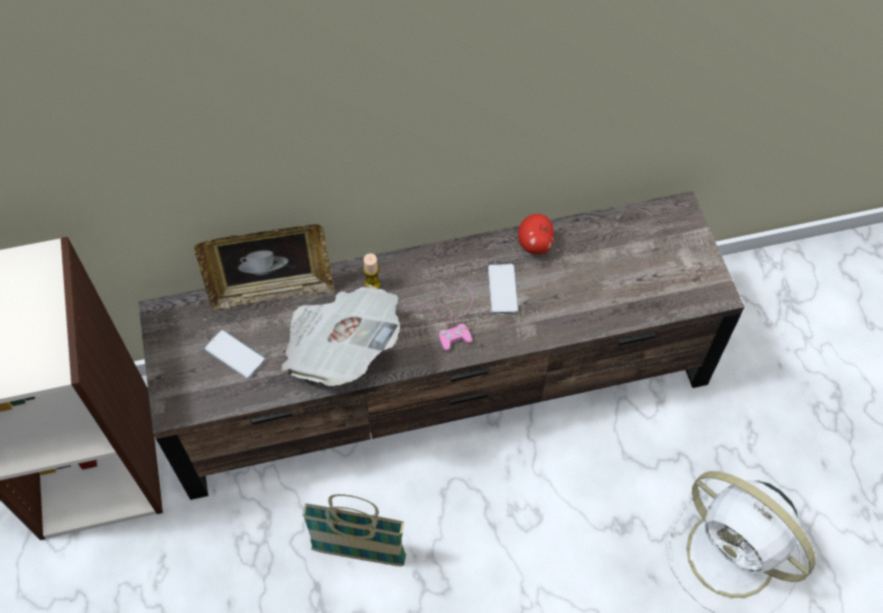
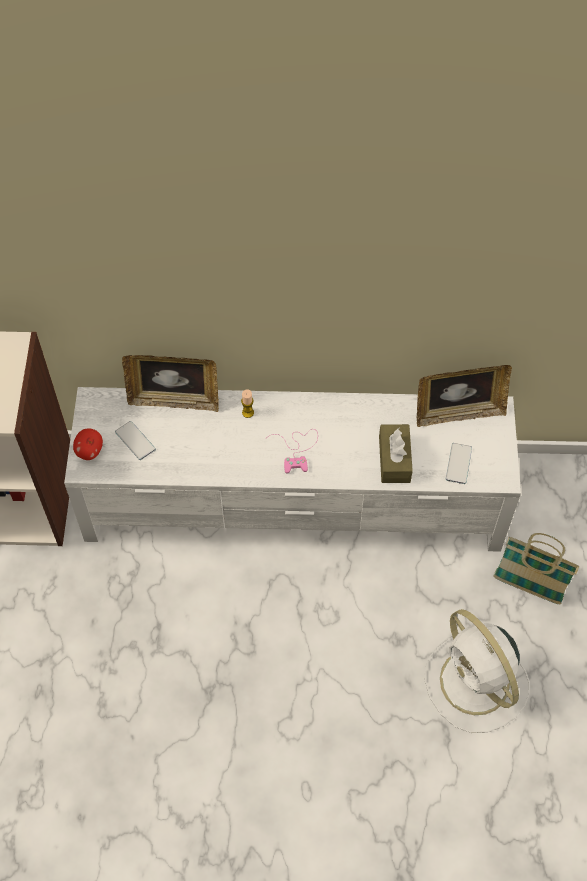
camera: 15 degrees right, 0 degrees up
(340, 348) = (211, 454): newspaper -> none
(359, 553) = (195, 610): basket -> basket (527, 588)
(443, 382) = (295, 501): brown tv stand -> white tv stand
(502, 289) = (342, 438): phone -> phone (458, 463)
(535, 244) = (377, 410): apple -> apple (89, 451)
(576, 301) = (394, 459): none -> brown tissue box
(635, 226) = (458, 413): none -> picture frame

